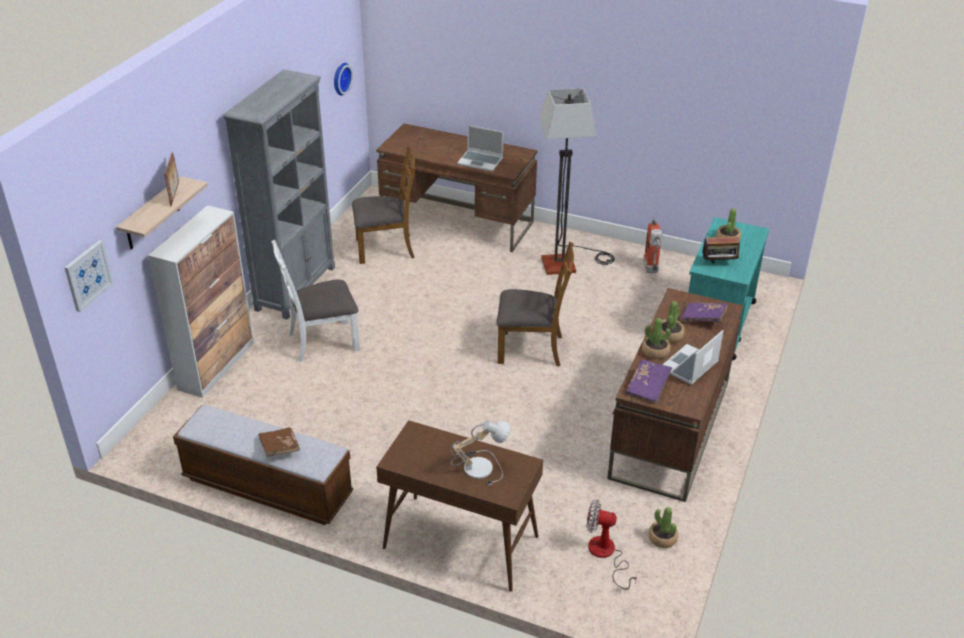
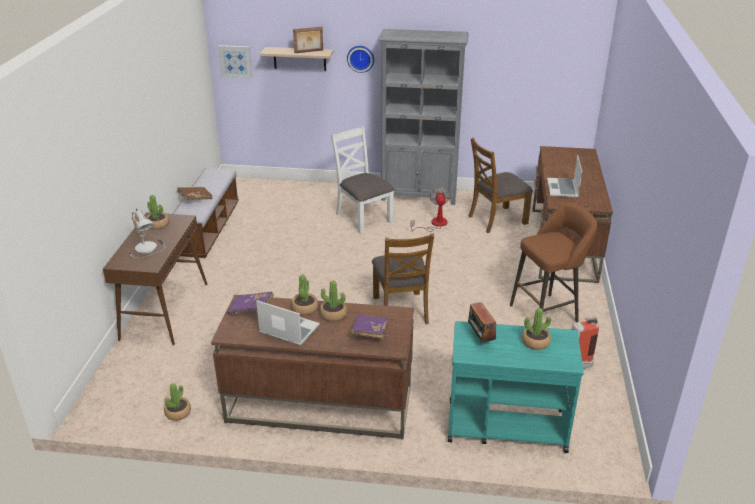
camera: 75 degrees right, 5 degrees down
(217, 365) = (319, 188): cabinet -> none
(340, 78) = (557, 81): wall clock -> wall clock (361, 58)
(386, 248) = (496, 219): brown chair -> brown chair turned 90 degrees clockwise
(419, 455) = (158, 225): none -> potted plant
(568, 262) = (547, 312): floor lamp -> brown stool
(606, 555) = (157, 382): fan -> fan (434, 224)

